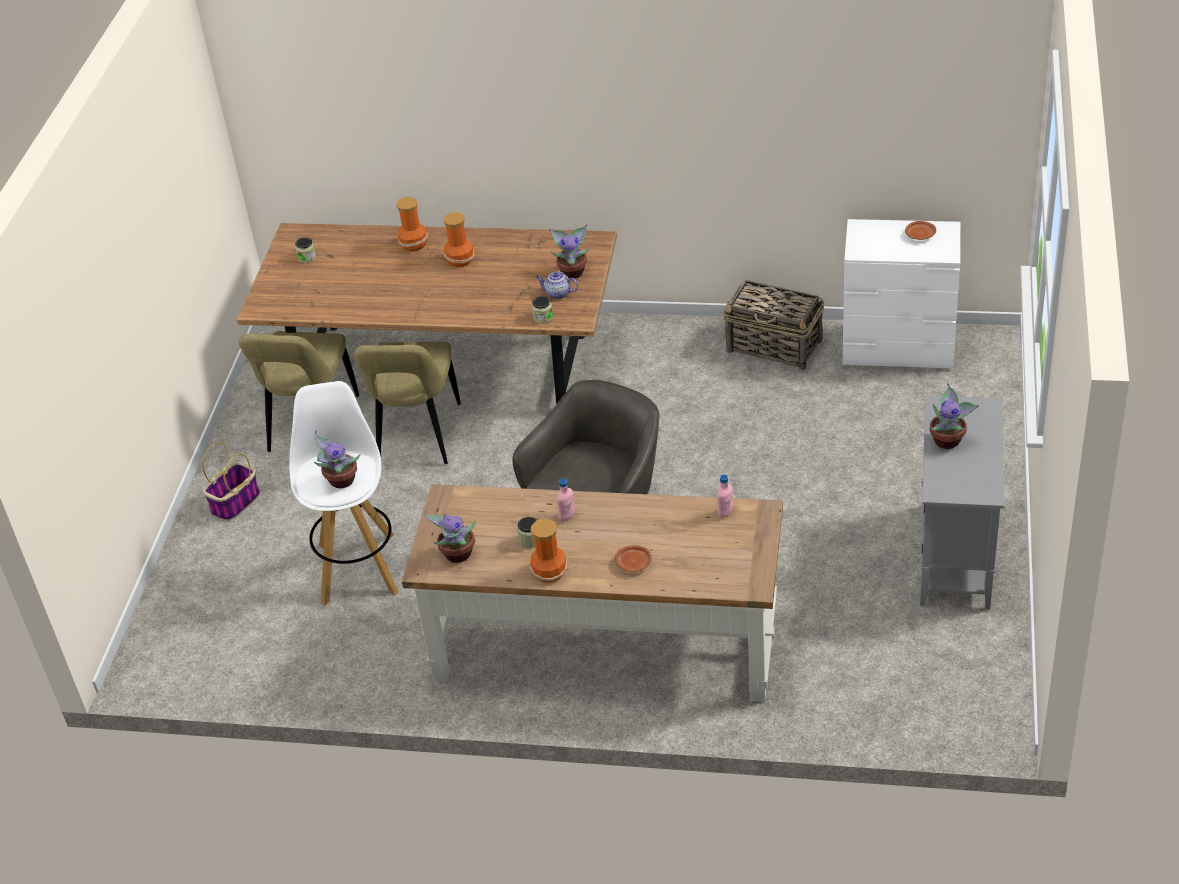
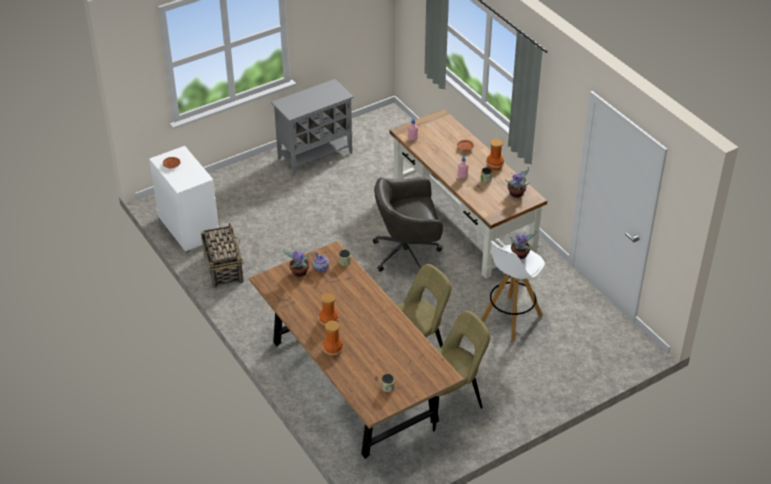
camera: 135 degrees left, 0 degrees up
(235, 503) = (526, 392): basket -> none
(948, 440) = (311, 103): potted plant -> none

